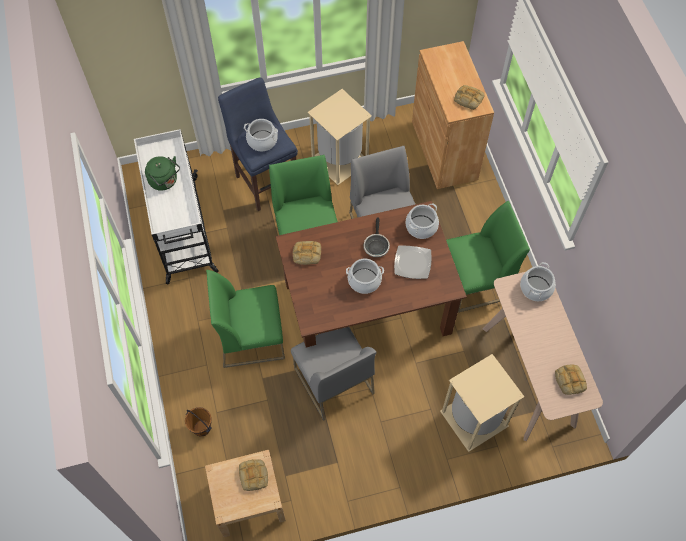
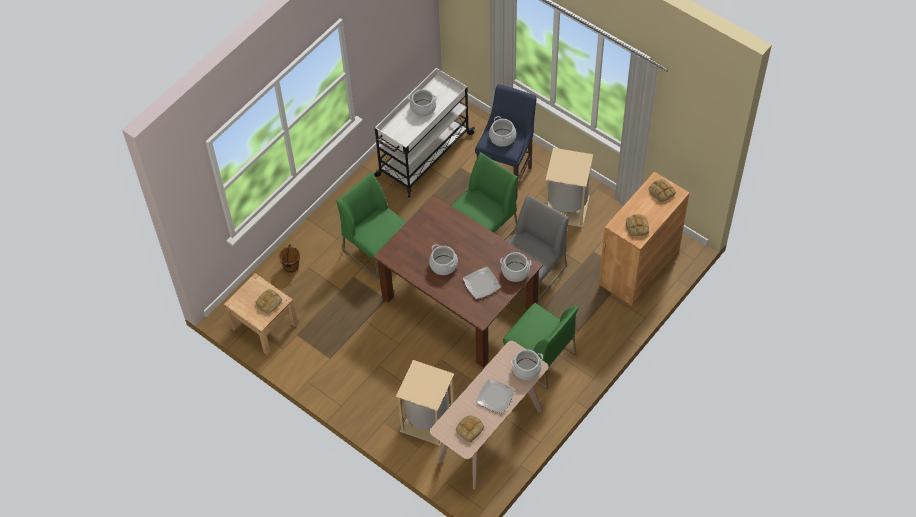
camera: 55 degrees right, 5 degrees down
(165, 181) = (423, 108): green kettle -> cooking pot
(306, 254) = (435, 220): bread -> bread (661, 191)
(333, 380) = (386, 318): grey chair -> none
(376, 245) = (477, 254): frying pan -> none
(548, 334) = (496, 397): none -> plate

